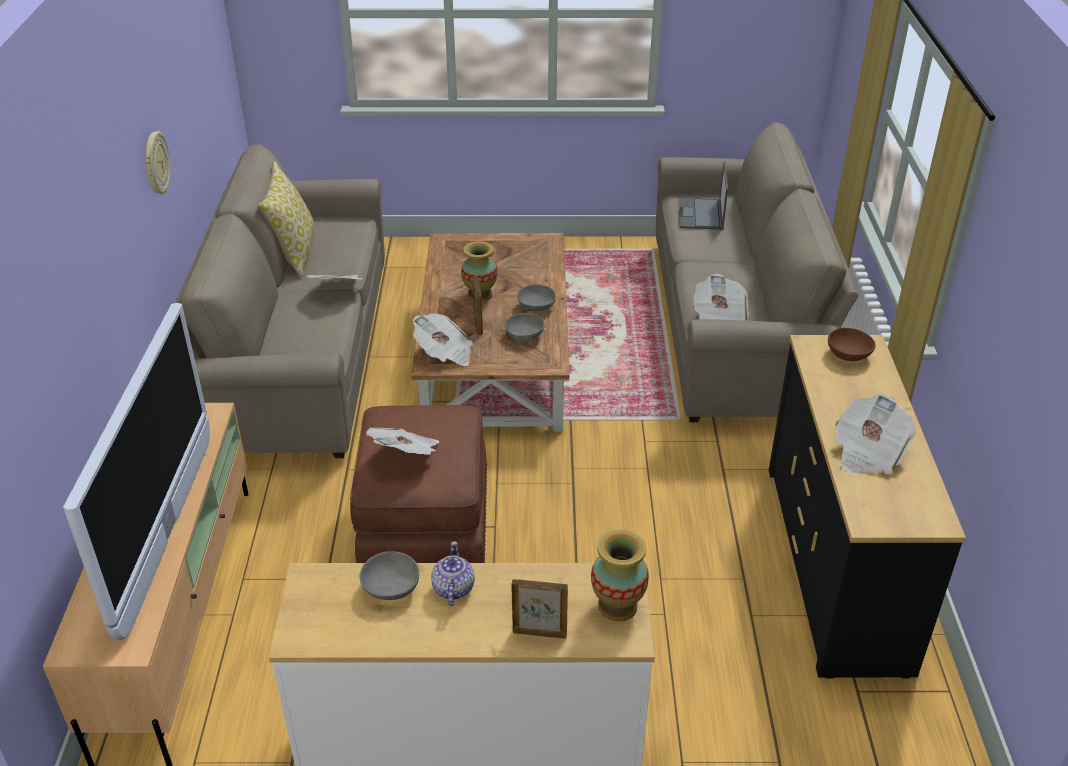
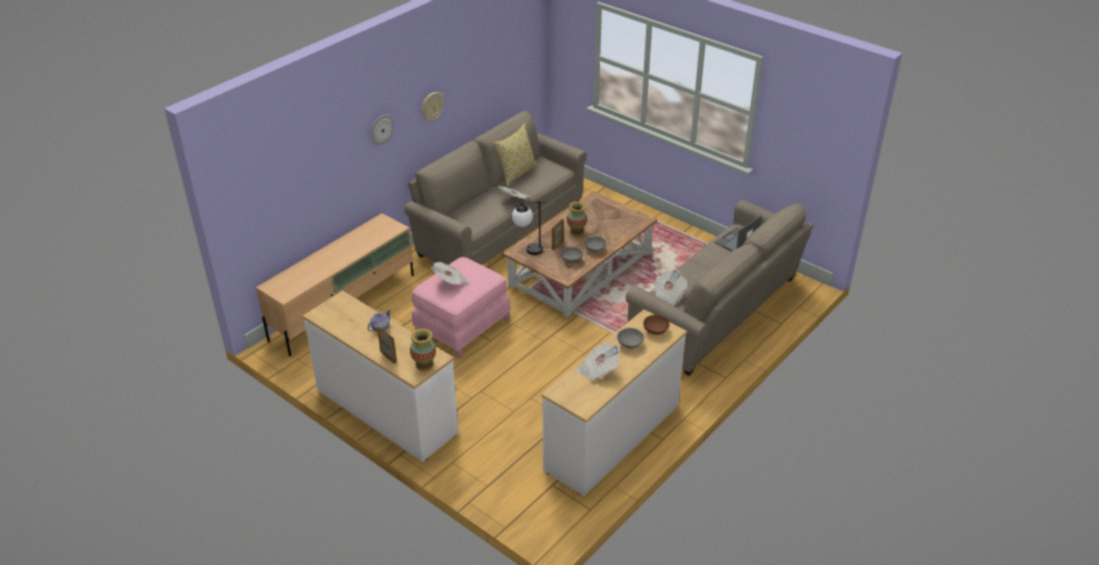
camera: 40 degrees right, 0 degrees up
(114, 227) = (381, 129): none -> wall clock
(167, 532) = (335, 264): television -> none
(390, 588) = (361, 316): grey bowl -> grey bowl (629, 344)
(424, 530) = (461, 326): brown ottoman -> pink ottoman
(444, 353) = (527, 250): newspaper -> table lamp
(836, 565) = (613, 438): black dresser -> white dresser

